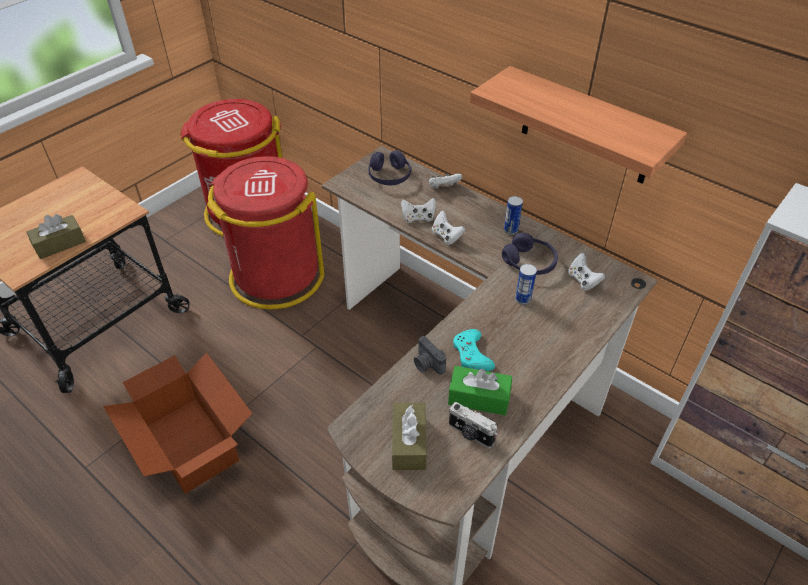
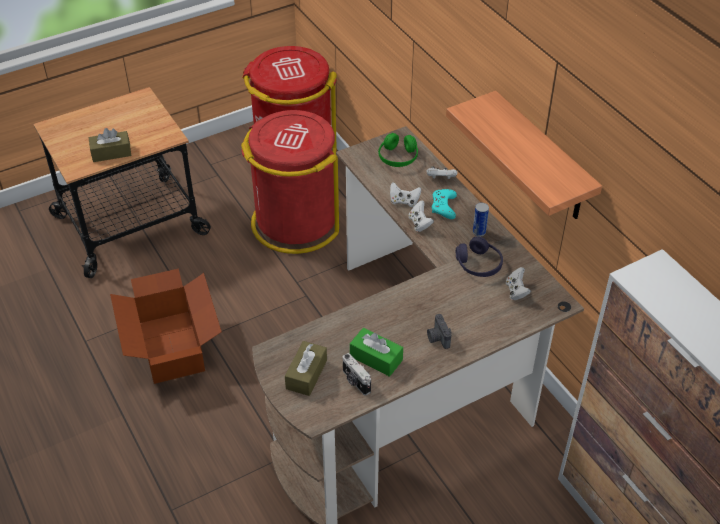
camera: 20 degrees right, 0 degrees up
(389, 176) = (398, 157): purple headphones -> green headphones
(427, 364) = (349, 323): camera -> camera (437, 338)
(472, 354) = (388, 325): turquoise game controller -> turquoise game controller (443, 206)
(523, 299) = (455, 293): can -> none

